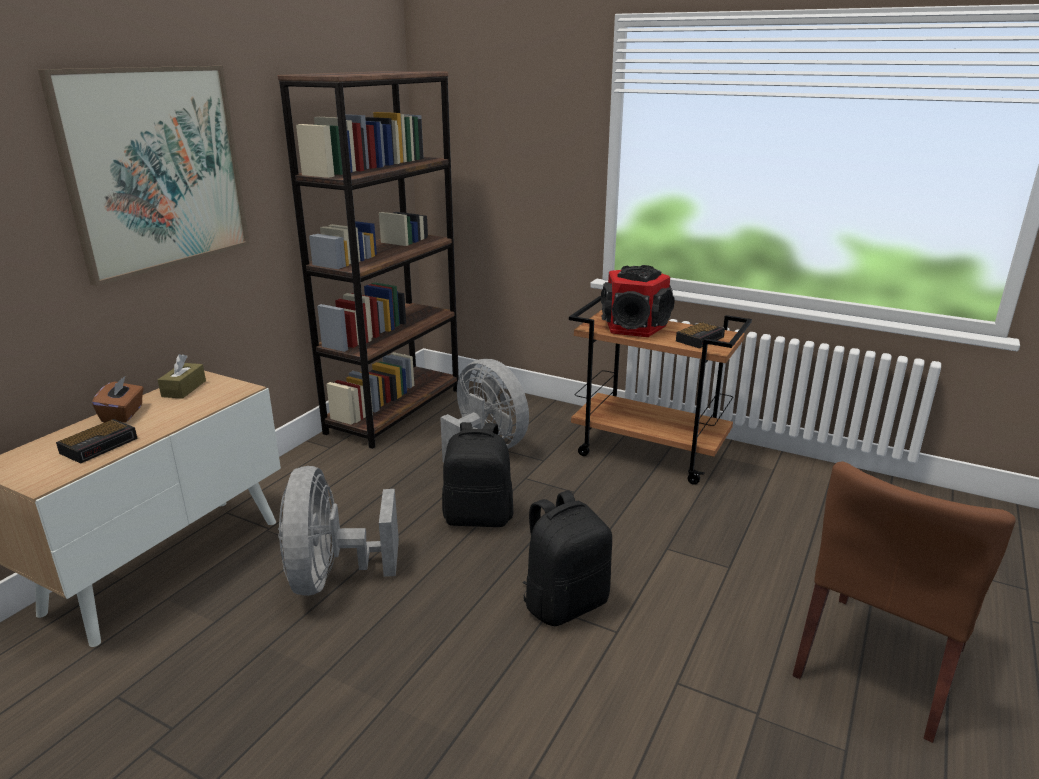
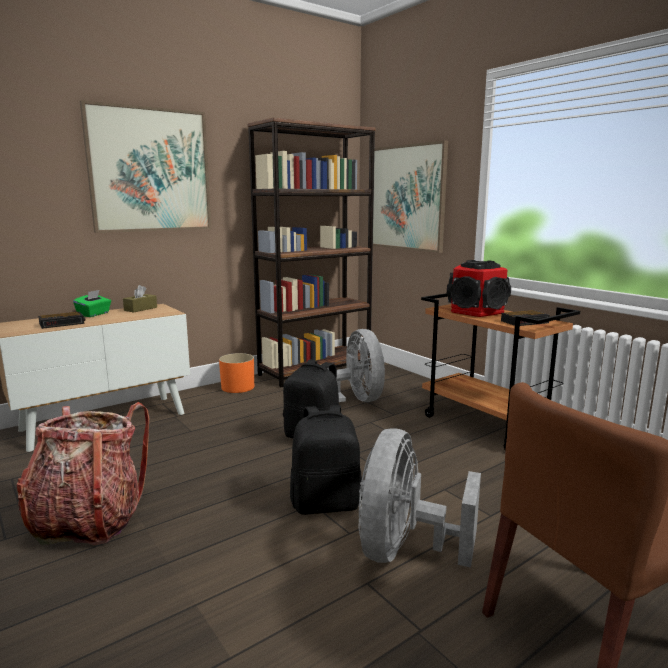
camera: 25 degrees right, 10 degrees down
(123, 414) = (94, 314): brown tissue box -> green tissue box
(305, 720) = (89, 521): none -> backpack
(313, 460) = (238, 387): none -> orange planter
(333, 577) = (186, 449): grey fan -> grey fan (405, 550)
(496, 169) = (407, 198): none -> picture

